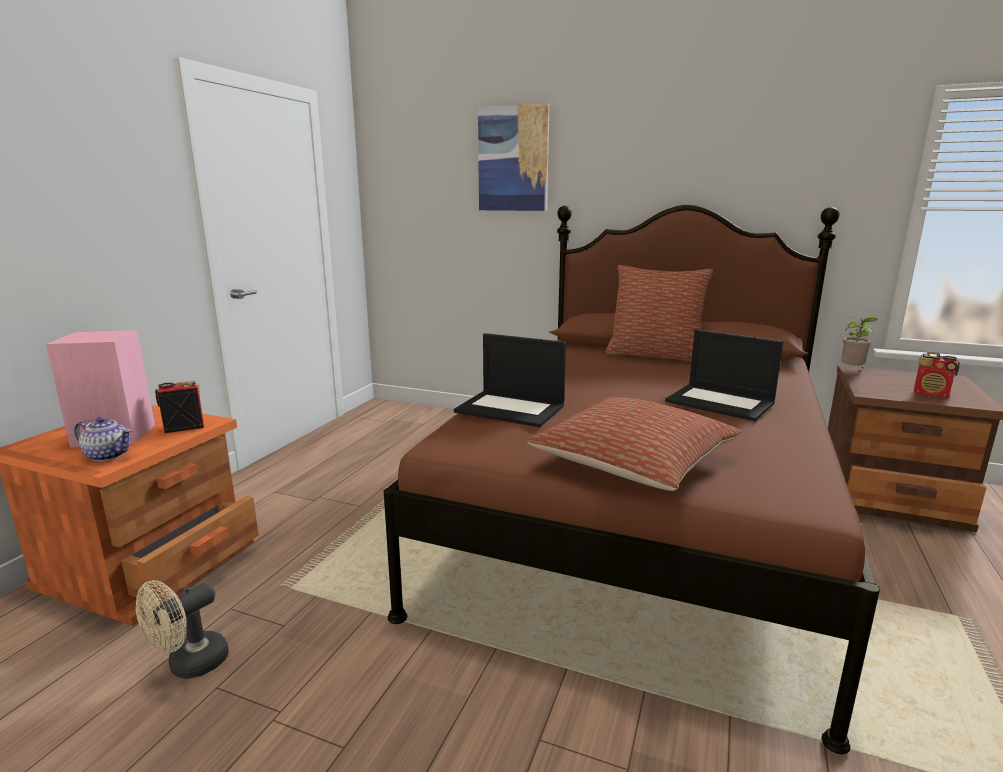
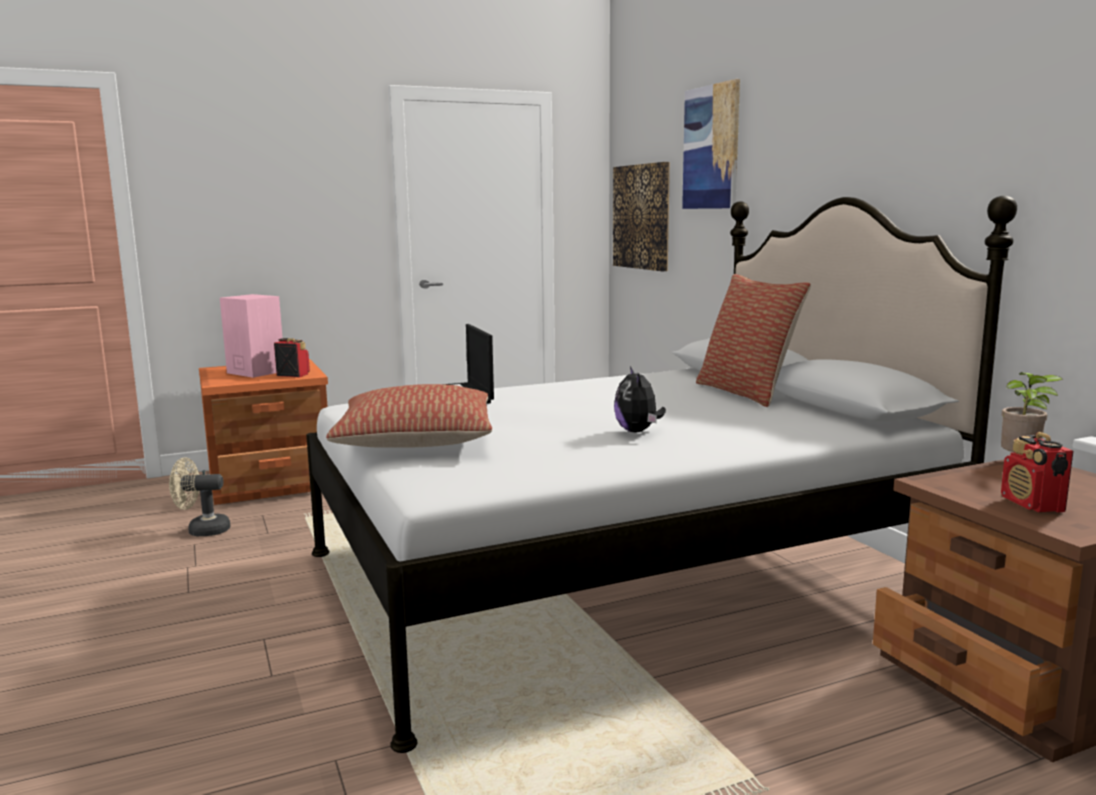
camera: 45 degrees right, 5 degrees down
(109, 455) = (230, 380): teapot -> none
(416, 216) = (642, 217): none -> picture
(640, 521) = (620, 577): brown bed -> white bed
(721, 402) = (638, 431): laptop -> plush toy

